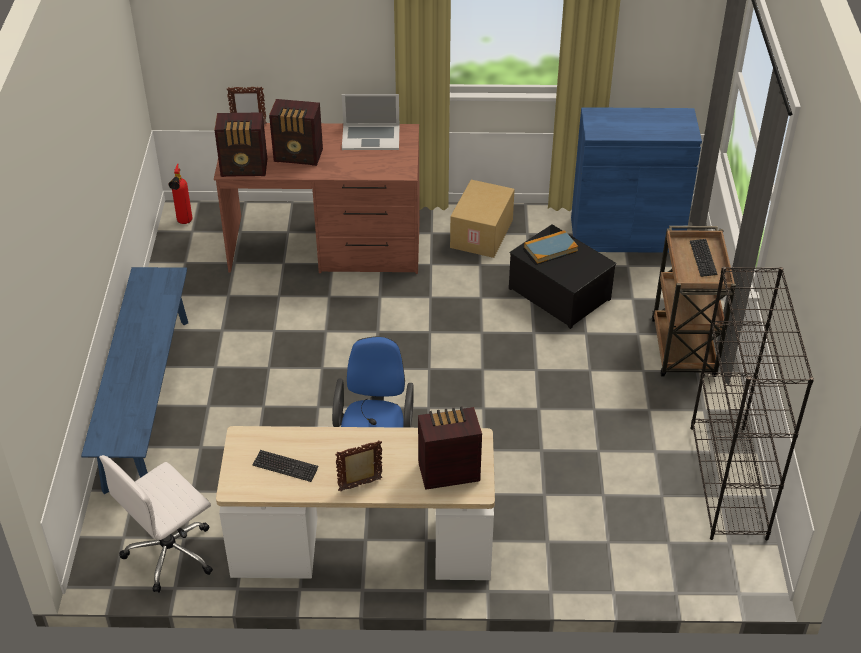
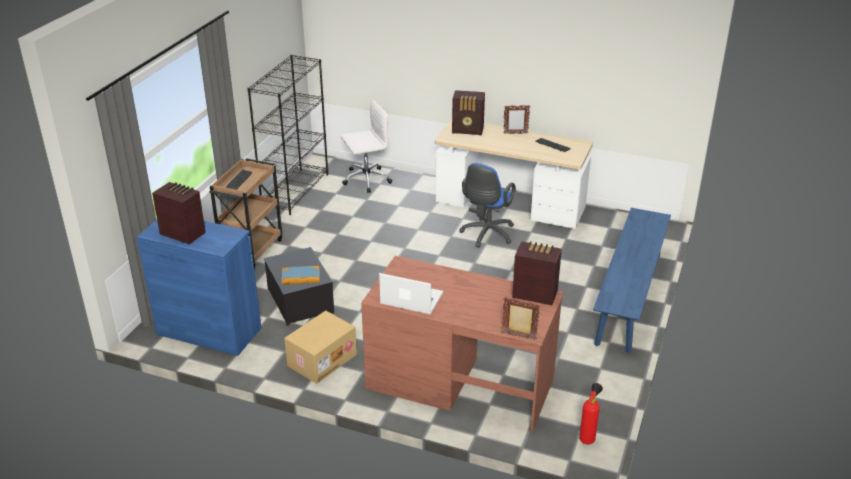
camera: 160 degrees left, 10 degrees down
(171, 552) = (617, 223): white office chair -> white office chair (365, 180)
(299, 156) = (483, 295): radio -> radio (182, 233)

